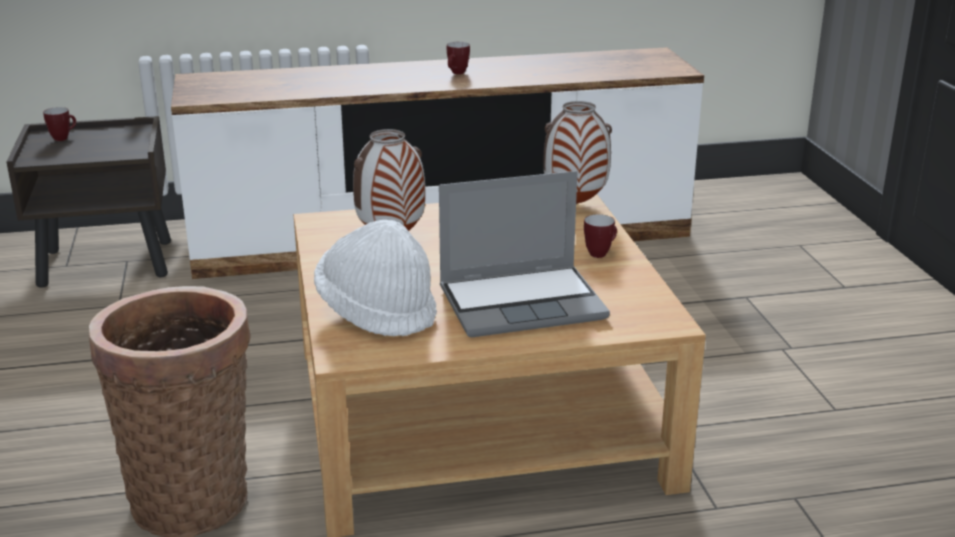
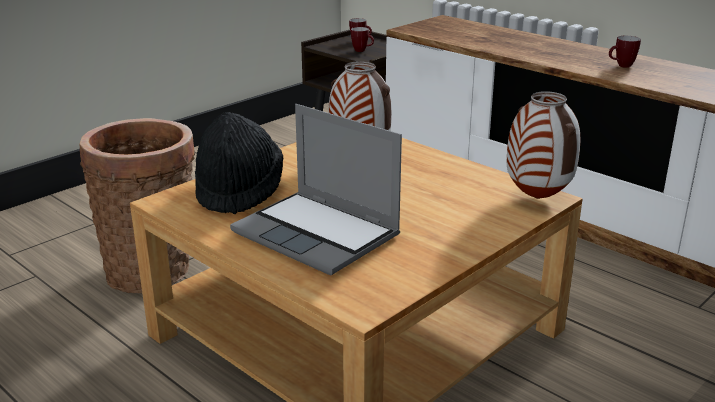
camera: 55 degrees right, 0 degrees up
(377, 311) = (239, 191): white hat -> black hat
(600, 253) = (457, 237): mug -> mug (362, 50)

